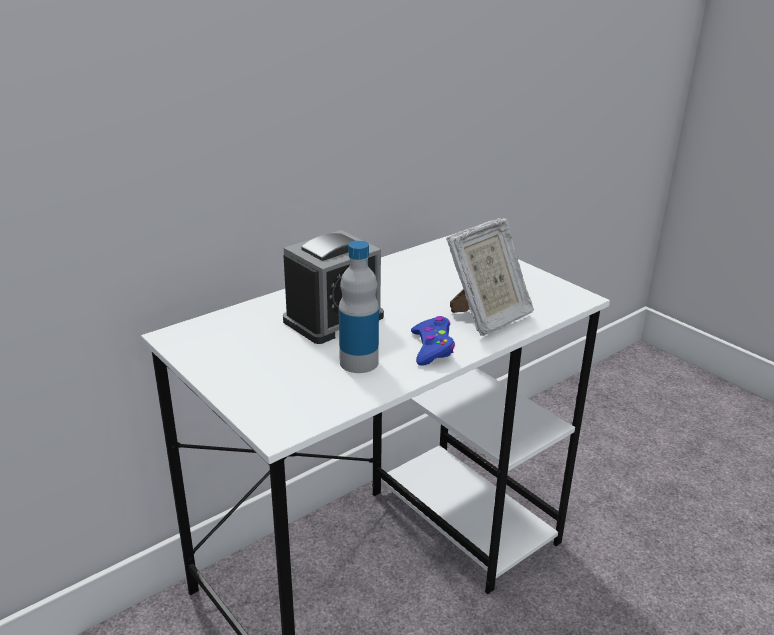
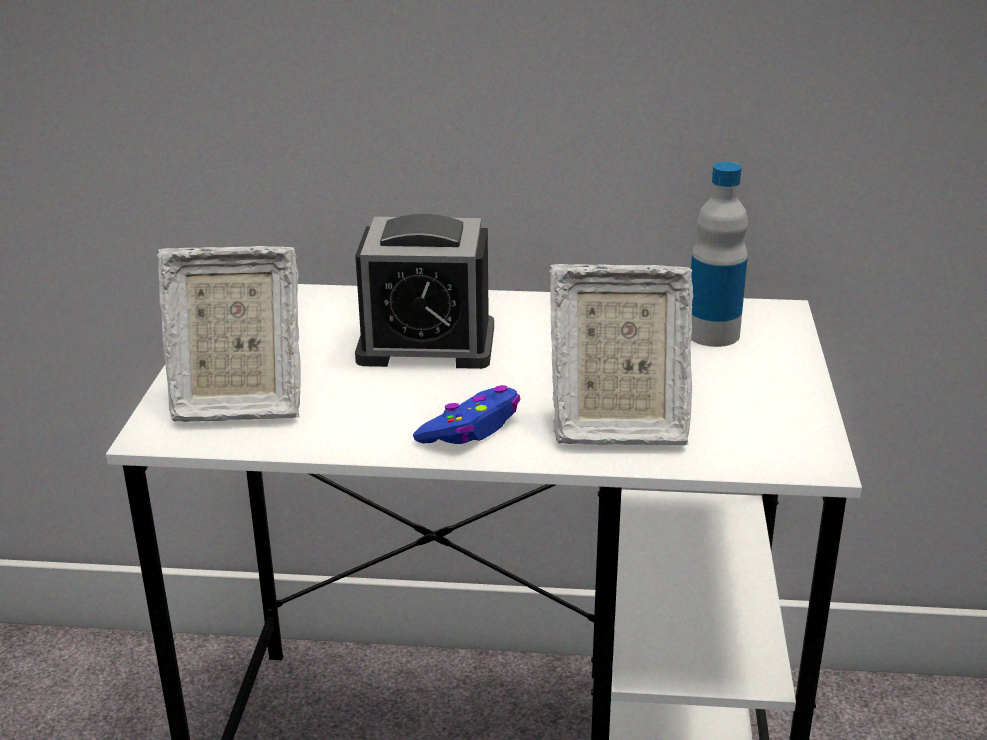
camera: 45 degrees right, 0 degrees up
(292, 393) = (237, 403): none -> picture frame
(359, 362) = (360, 405): bottle -> bottle (712, 334)

